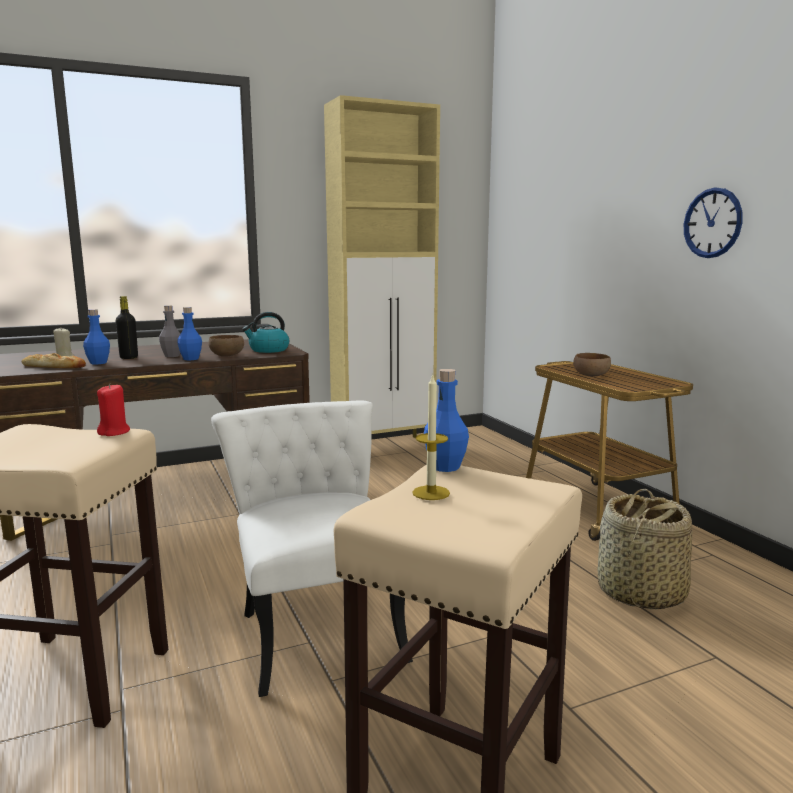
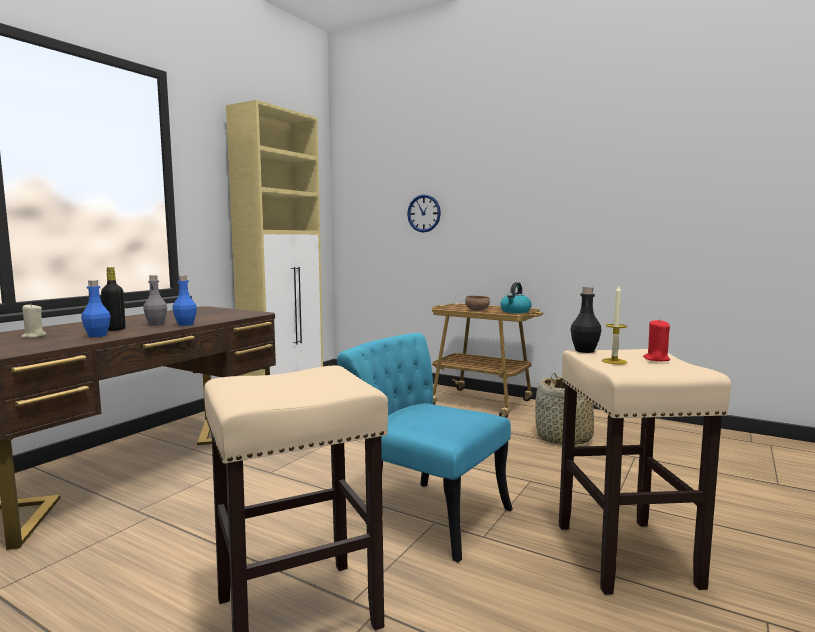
camera: 35 degrees left, 5 degrees down
(54, 366) = (56, 343): bread -> none
(114, 432) = (324, 369): red candle -> red candle (656, 359)
(226, 356) = (210, 319): brown bowl -> none
(268, 350) = (233, 313): kettle -> kettle (515, 311)
(316, 627) = (425, 512): white chair -> turquoise chair
(445, 467) = (584, 351): blue bottle -> black bottle
(712, 223) = (535, 210): wall clock -> wall clock (424, 213)

